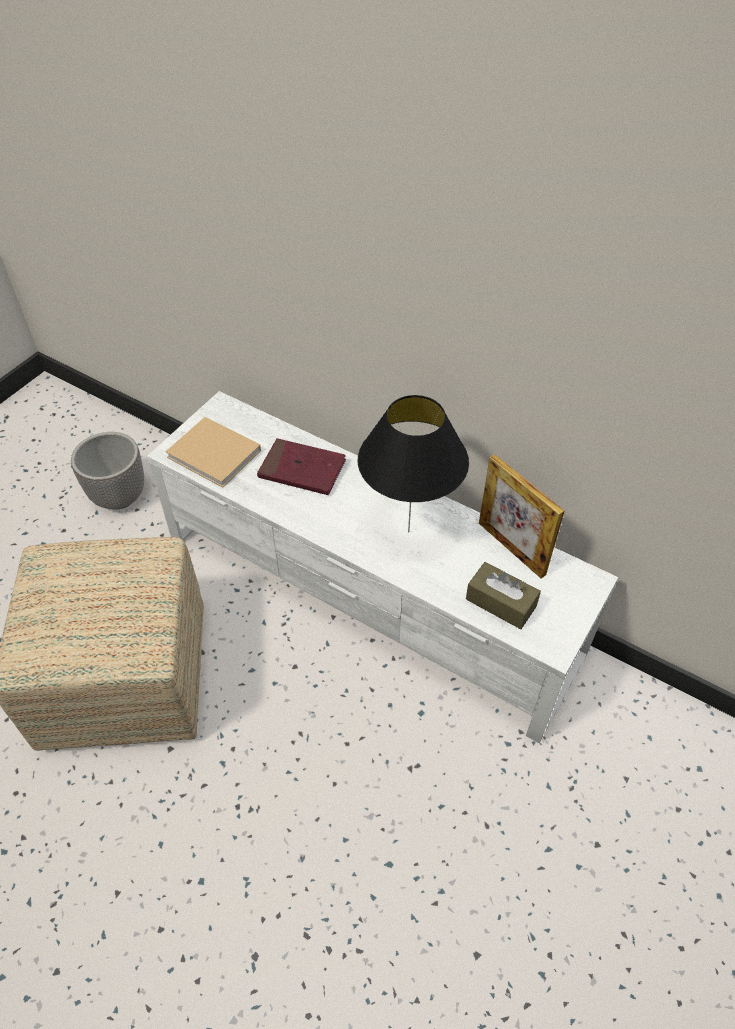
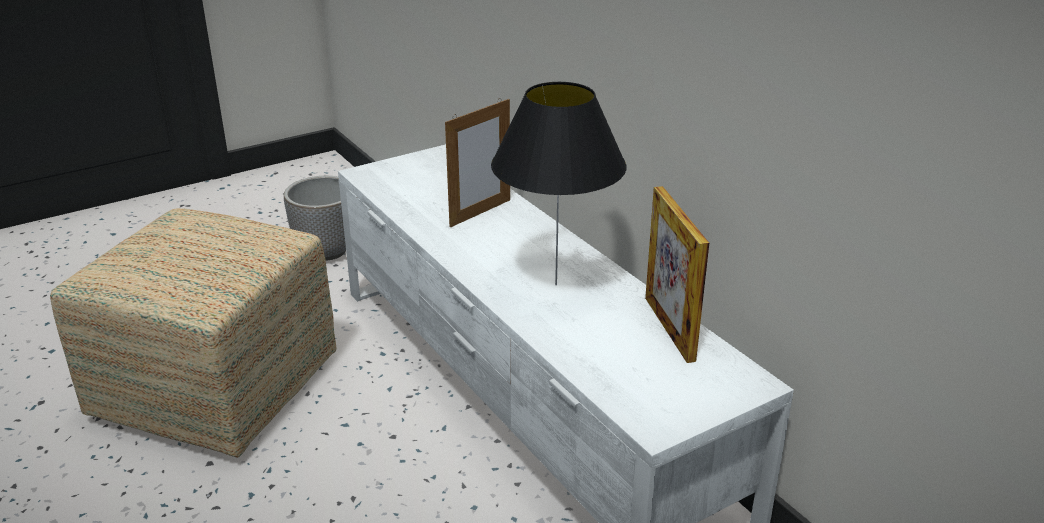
camera: 25 degrees right, 20 degrees down
(216, 455) = (403, 184): beige book -> none
(302, 470) = (480, 213): red book -> picture frame
(500, 602) = (618, 369): brown tissue box -> none

